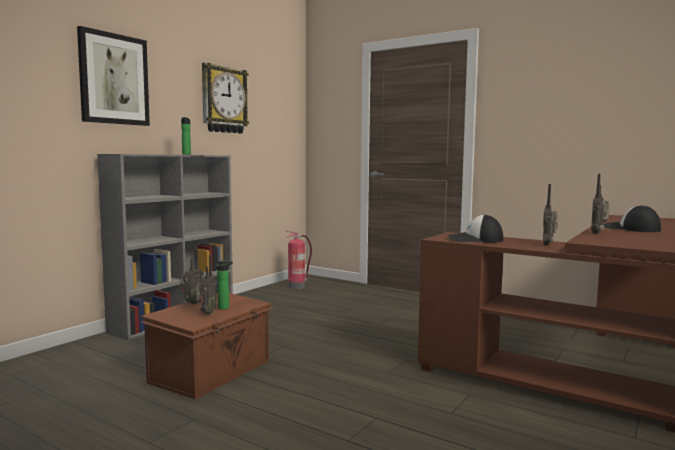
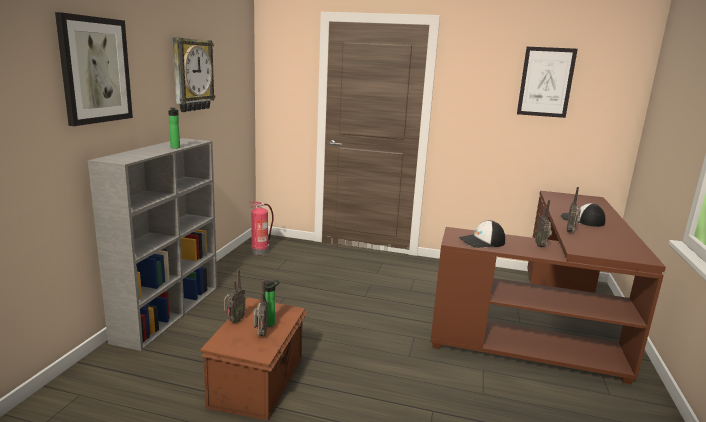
camera: 20 degrees left, 10 degrees up
(604, 84) = (546, 82): none -> picture

